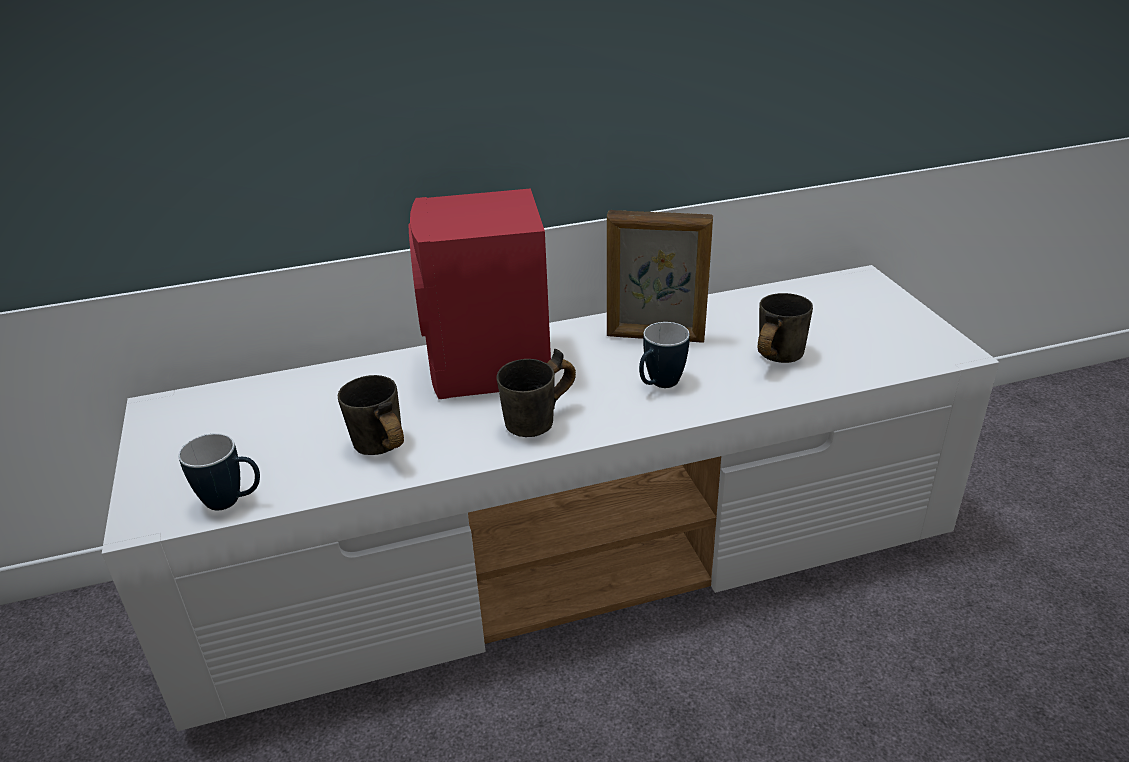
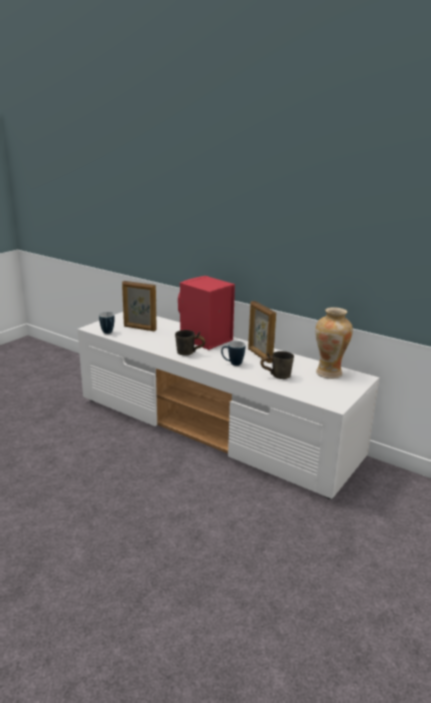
camera: 50 degrees right, 10 degrees down
(283, 435) = (139, 328): none -> picture frame
(377, 452) = (147, 340): grey mug -> none
(813, 301) = (329, 373): none -> vase

